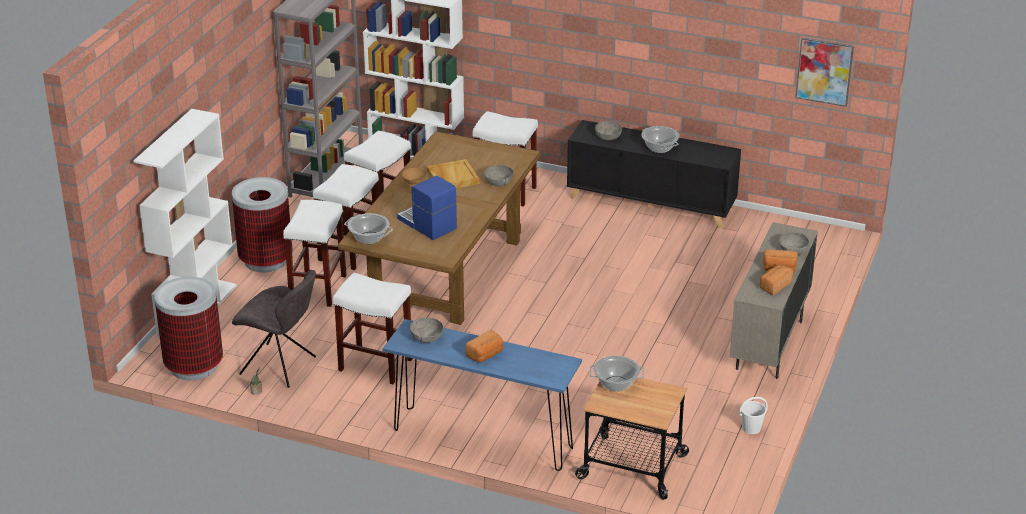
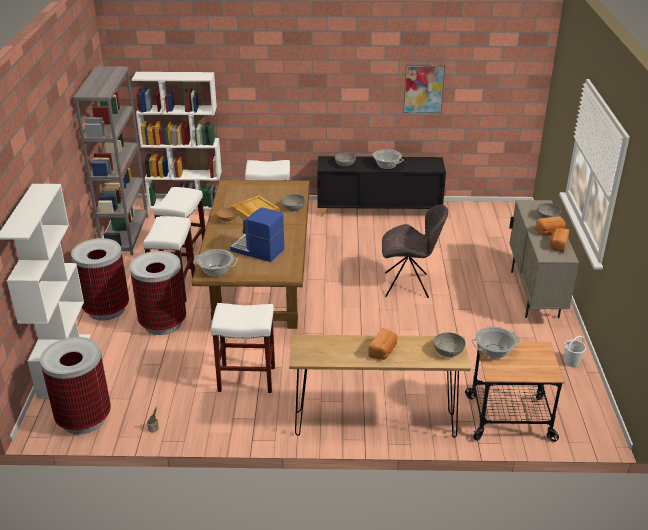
camera: 20 degrees left, 0 degrees up
(280, 366) = (164, 400): grey chair -> grey chair (408, 285)
(318, 288) = (162, 323): white stool -> trash can
(426, 337) = (322, 347): grey bowl -> grey bowl (448, 351)
(482, 439) = (375, 424): blue console table -> brown console table
(824, 71) = (505, 86): picture -> picture (423, 88)

